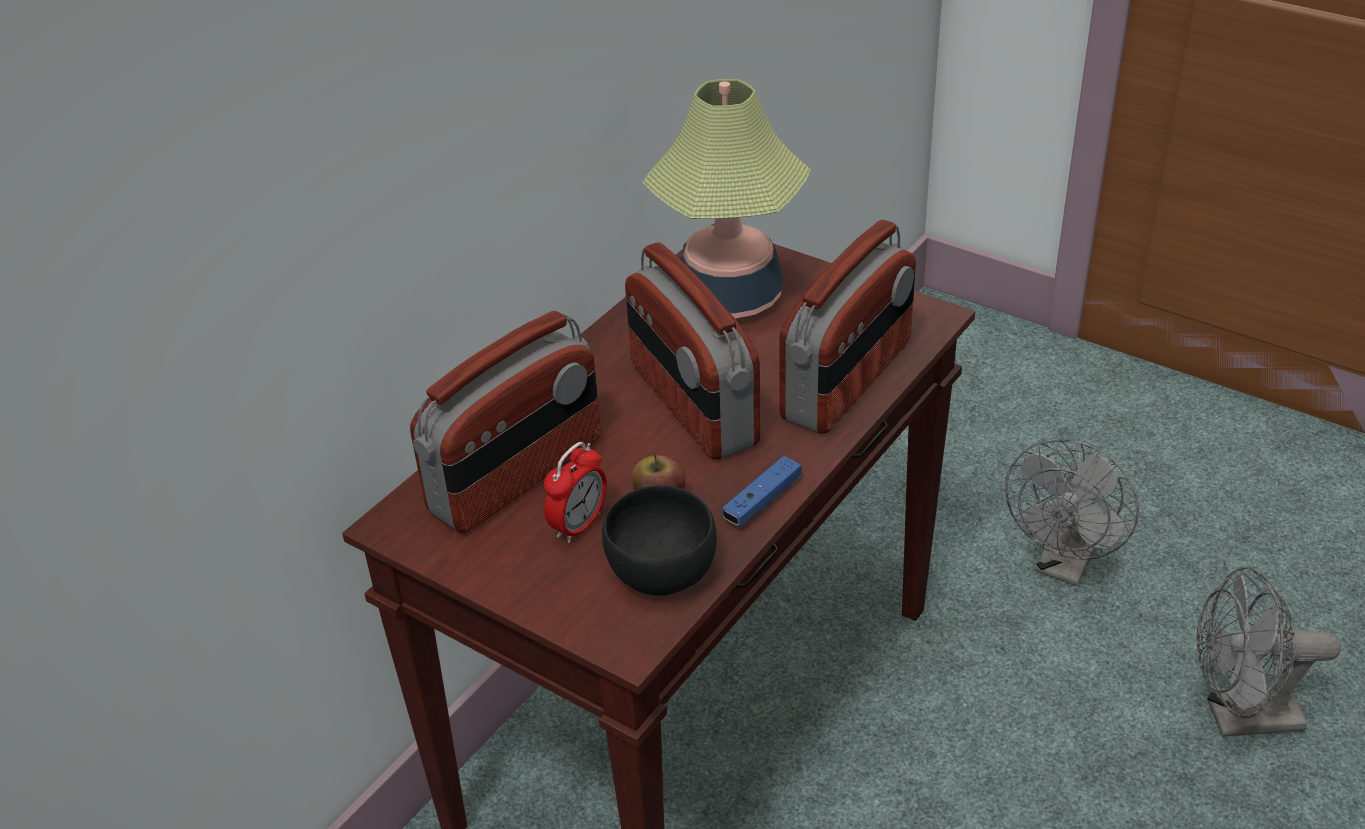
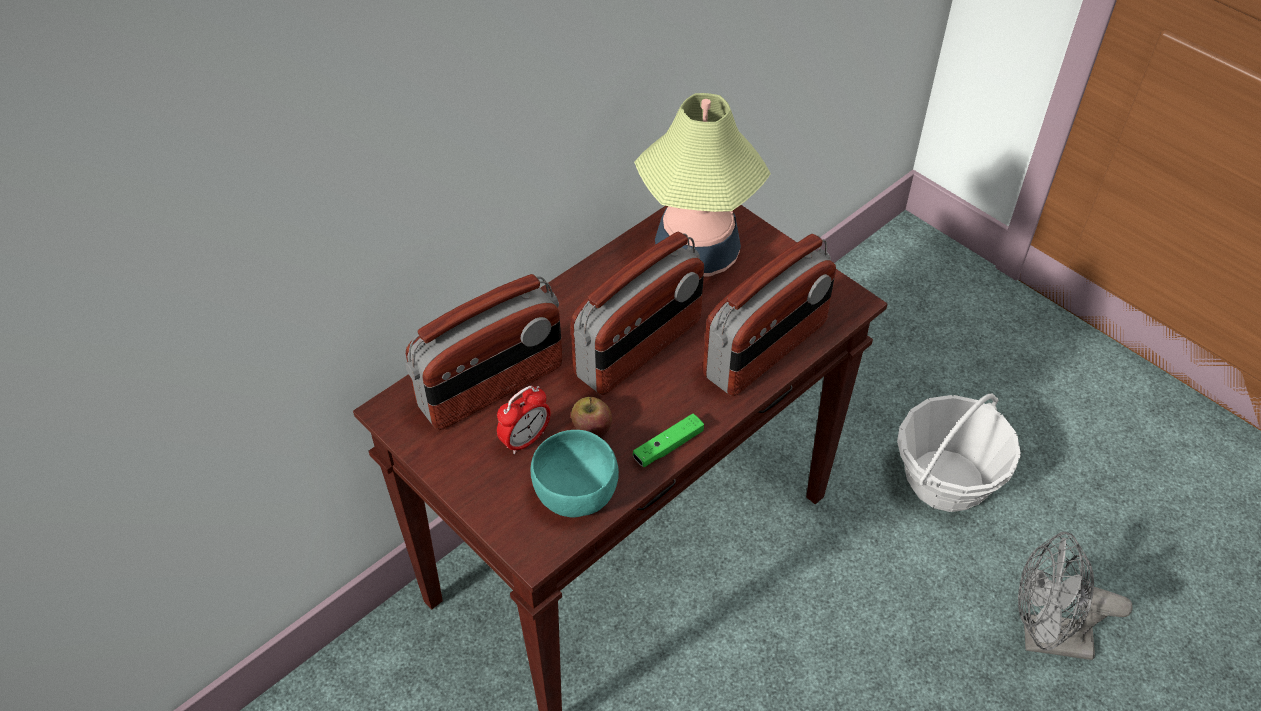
camera: 10 degrees right, 10 degrees up
(663, 572) = (576, 494): black bowl -> turquoise bowl
(691, 405) = (639, 349): radio -> radio turned 120 degrees counterclockwise
(762, 501) = (668, 446): blue game controller -> green game controller
(1064, 566) = (946, 480): grey fan -> basket

